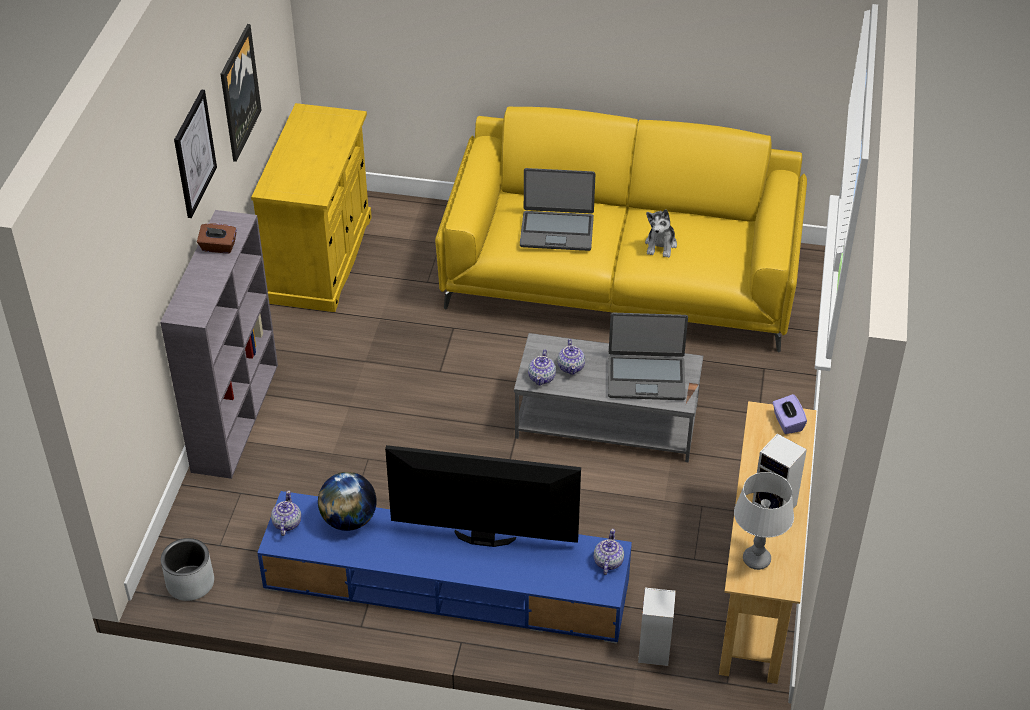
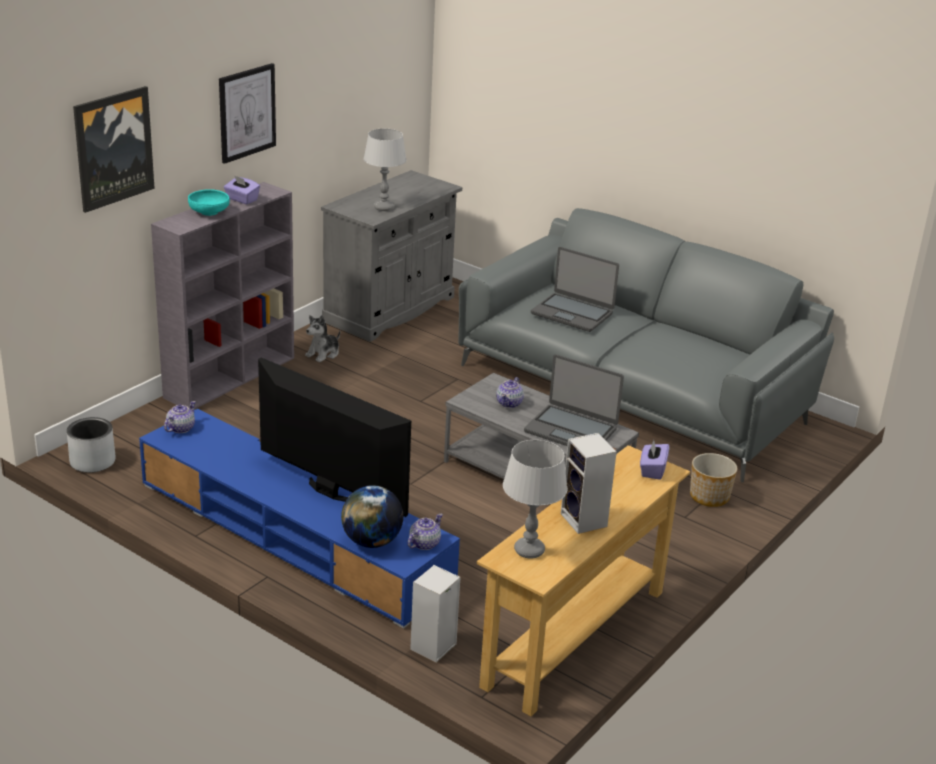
camera: 25 degrees right, 15 degrees down
(203, 280) = (209, 212): none -> turquoise bowl
(218, 247) = (242, 199): brown tissue box -> purple tissue box
(238, 92) = (329, 105): picture -> picture (113, 148)
(315, 174) = (383, 208): none -> grey table lamp
(321, 259) = (389, 309): yellow cabinet -> grey cabinet
(349, 520) = (231, 442): globe -> globe (371, 542)
(542, 377) = (477, 402): teapot -> none
(622, 278) = (634, 392): yellow sofa -> grey sofa
(661, 245) = (658, 346): plush toy -> plush toy (323, 354)
(763, 381) = (709, 496): none -> planter

